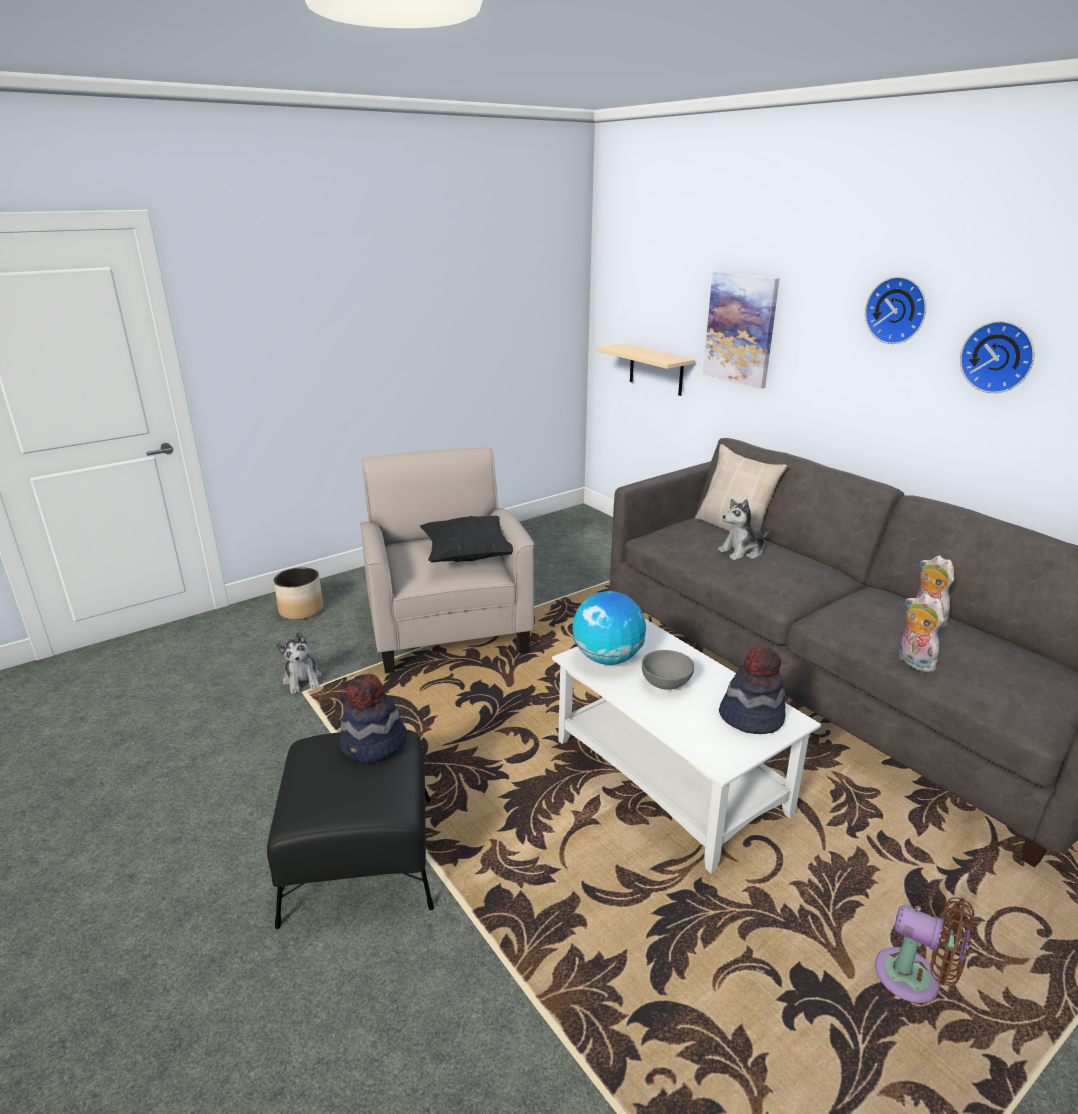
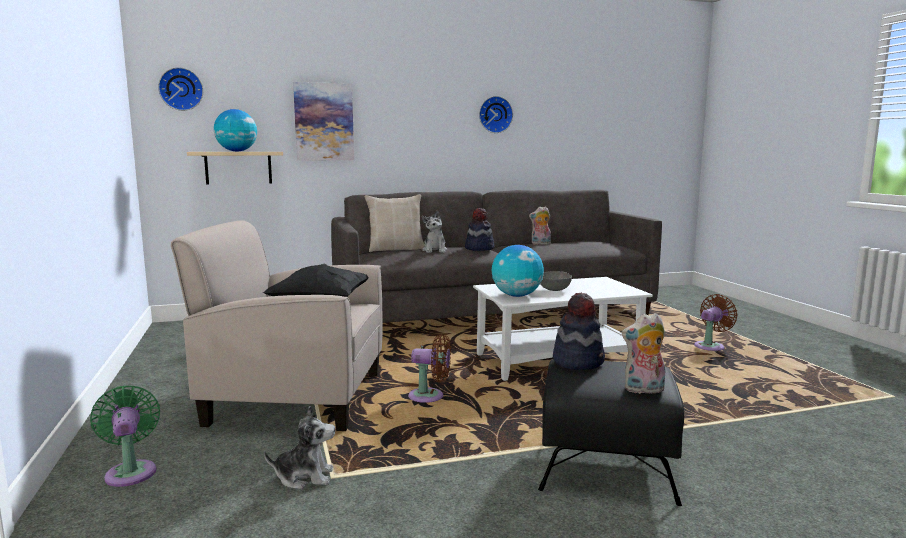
camera: 70 degrees left, 15 degrees down
(300, 610) = (131, 471): planter -> green fan
(485, 700) = (430, 397): none -> brown fan
(642, 353) = (237, 151): none -> globe
(751, 717) = (596, 283): hat -> hat (479, 248)
(897, 310) = (437, 96): wall clock -> wall clock (181, 89)
(912, 662) = (577, 251): plush toy -> plush toy (643, 390)

